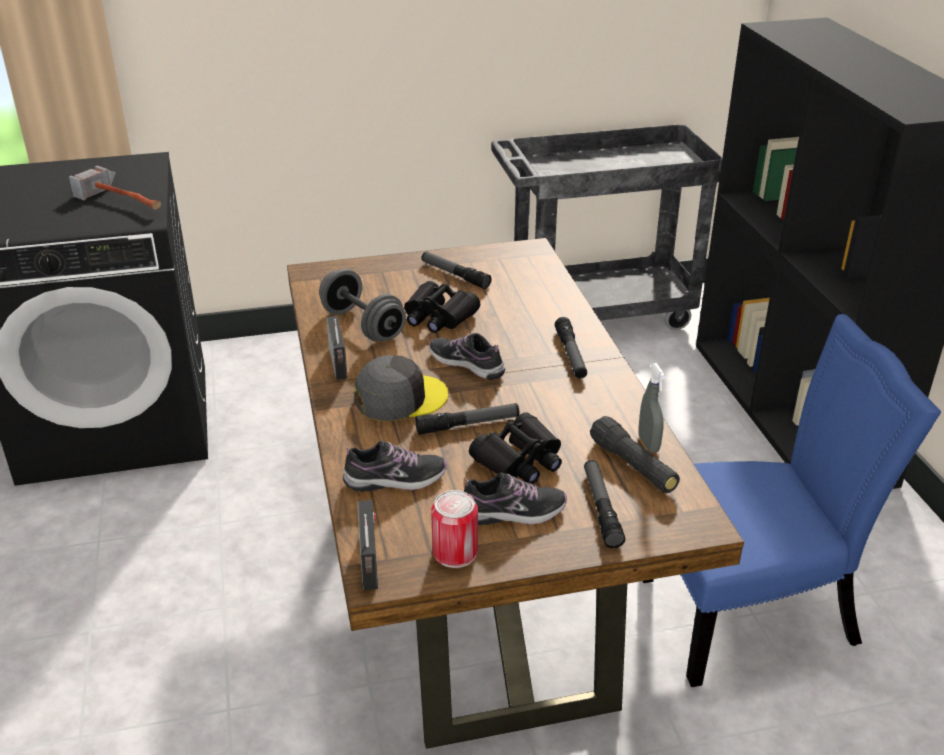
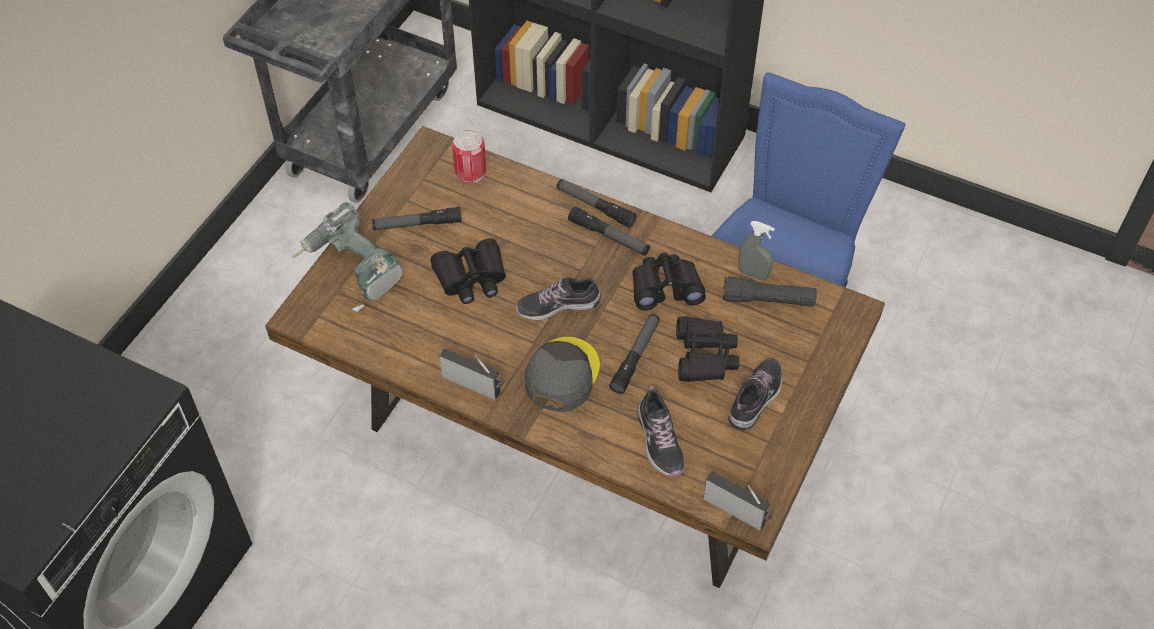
camera: 50 degrees left, 20 degrees up
(127, 200) = (85, 387): hammer -> none
(363, 325) = (431, 334): grey dumbbell -> none
(377, 271) = (351, 270): none -> power drill
(395, 479) = (659, 441): shoe -> shoe turned 135 degrees clockwise
(455, 552) = (767, 456): can -> can (470, 171)
(562, 405) = (665, 288): none -> black binoculars
(601, 508) = (794, 349): flashlight -> flashlight (595, 207)

